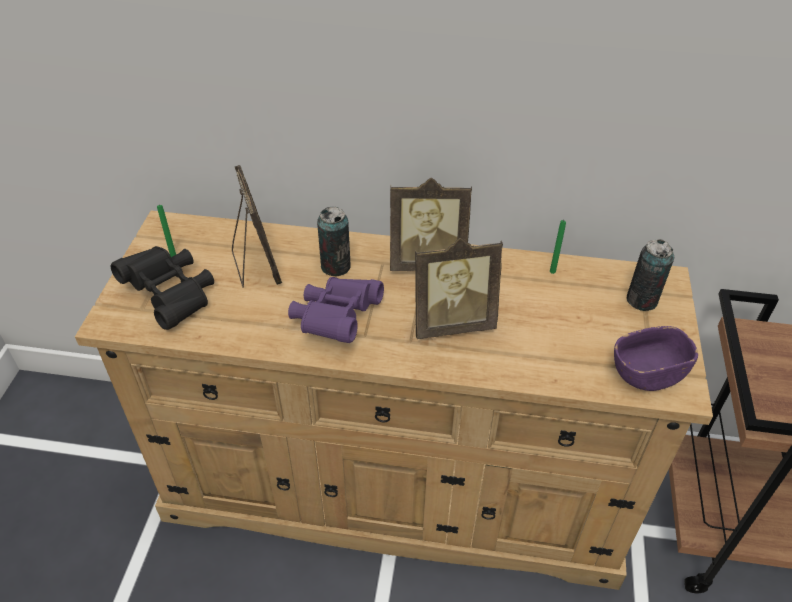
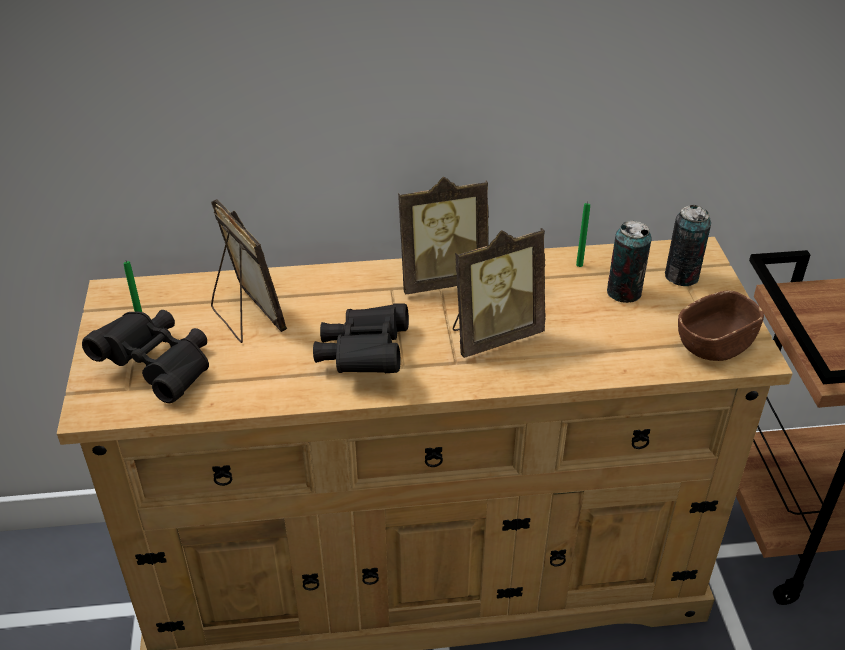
camera: 15 degrees left, 5 degrees down
(335, 266) = (340, 301): can -> can (623, 292)
(336, 319) = (364, 356): purple binoculars -> black binoculars
(648, 372) = (714, 344): purple bowl -> brown bowl

